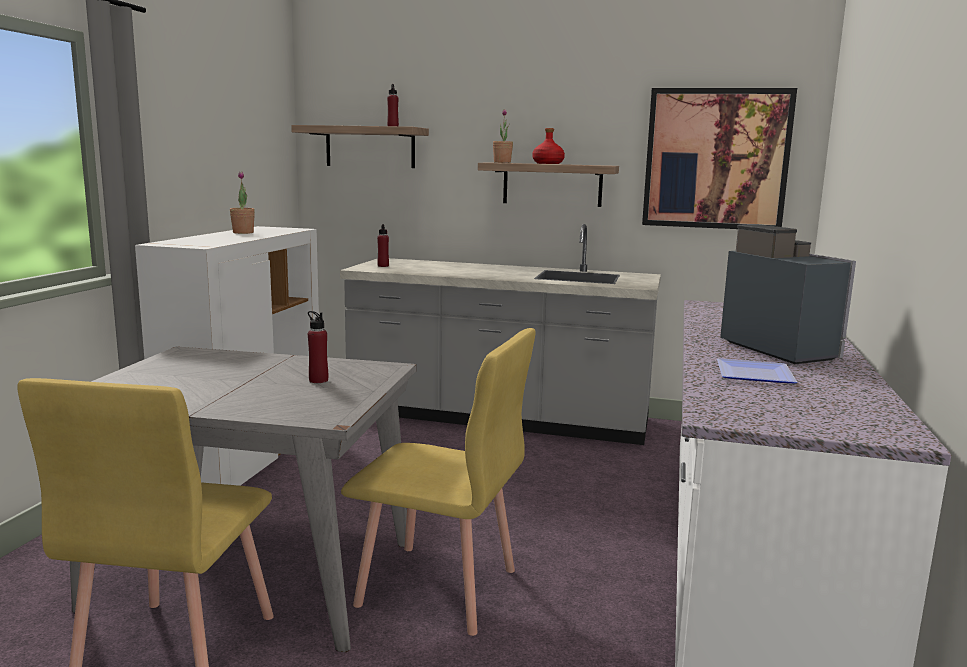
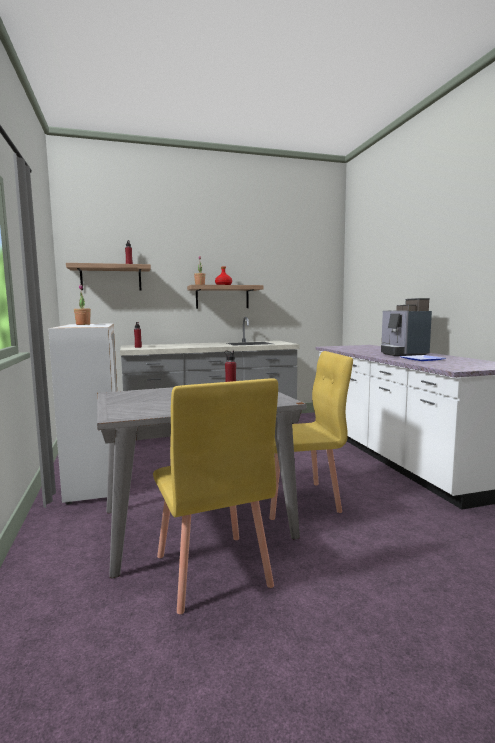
camera: 30 degrees left, 5 degrees down
(716, 159) = (299, 282): picture -> none
(780, 349) = (402, 353): coffee machine -> coffee machine turned 135 degrees counterclockwise

